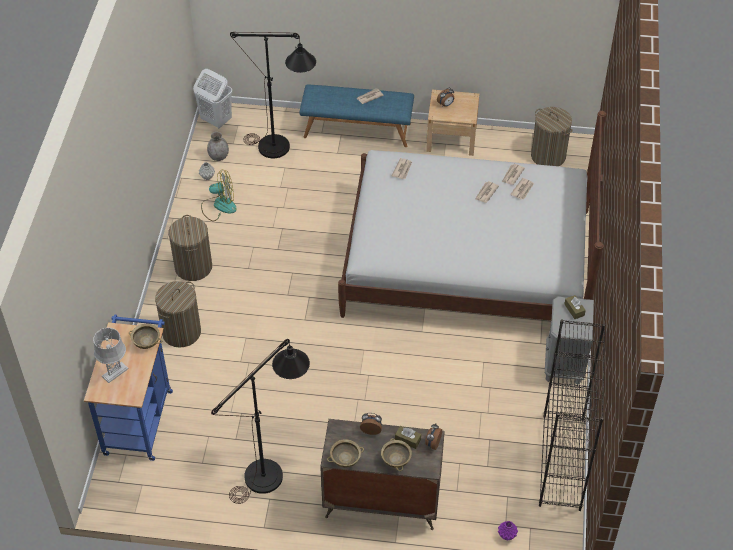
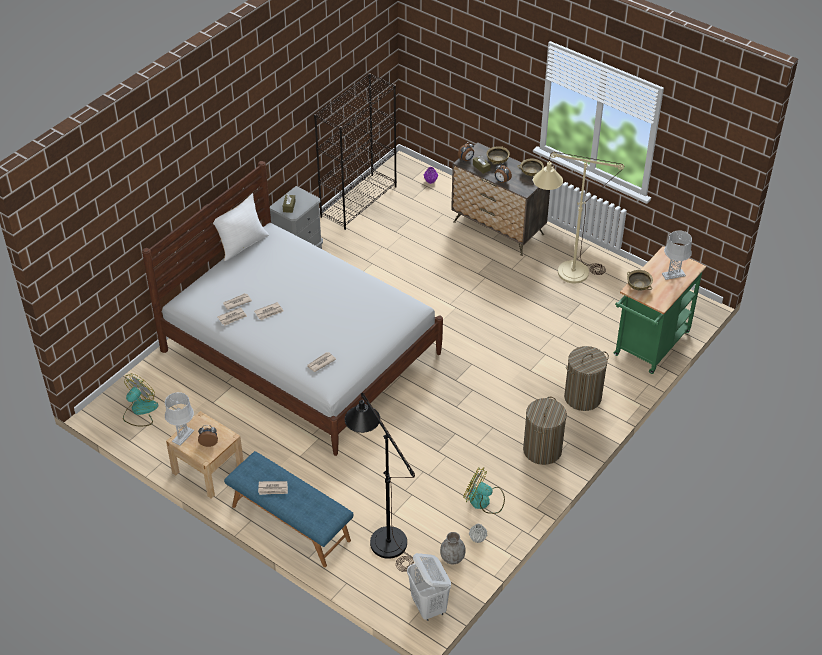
camera: 150 degrees left, 5 degrees down
(139, 417) = (649, 347): blue cart -> green cart
(272, 470) = (564, 274): black floor lamp -> beige floor lamp
(470, 101) = (183, 436): none -> grey table lamp
(548, 156) = (140, 411): laundry basket -> fan
(577, 250) = (242, 244): none -> white pillow

